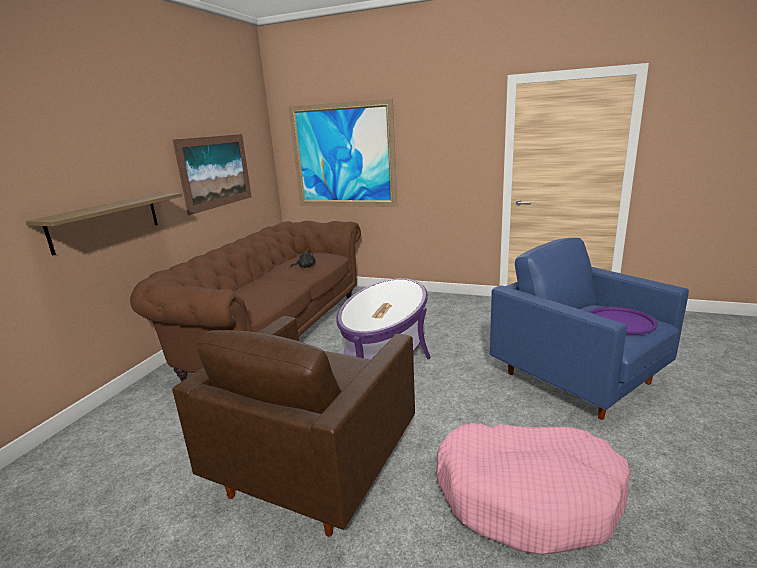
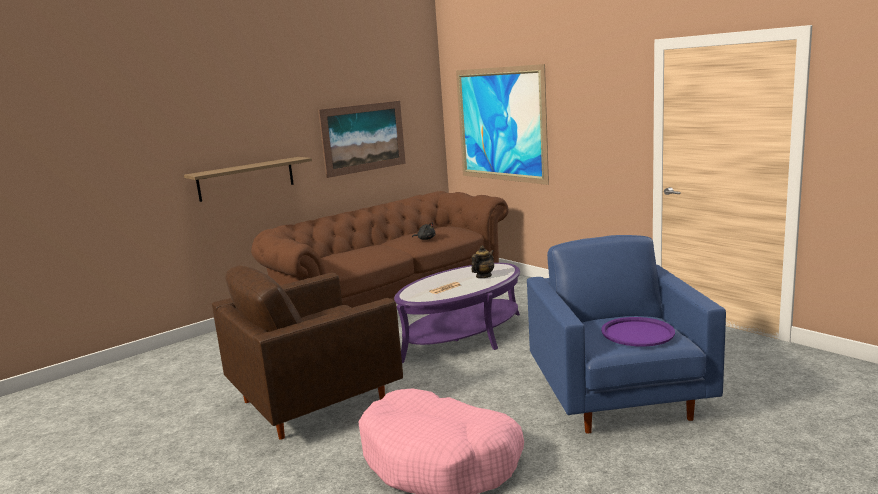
camera: 30 degrees right, 5 degrees down
(399, 293) = (483, 276): none -> teapot

